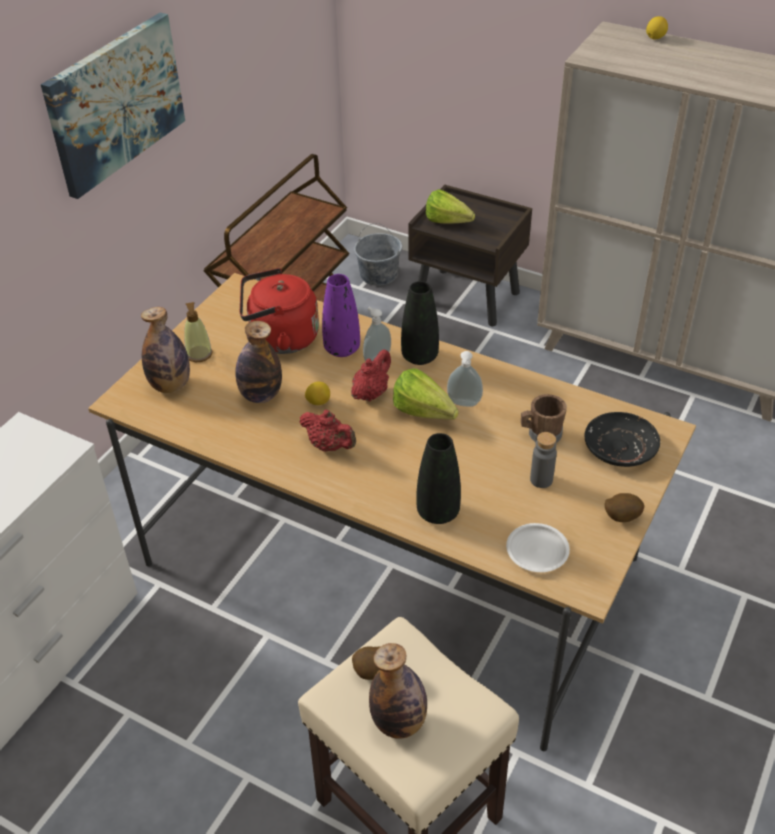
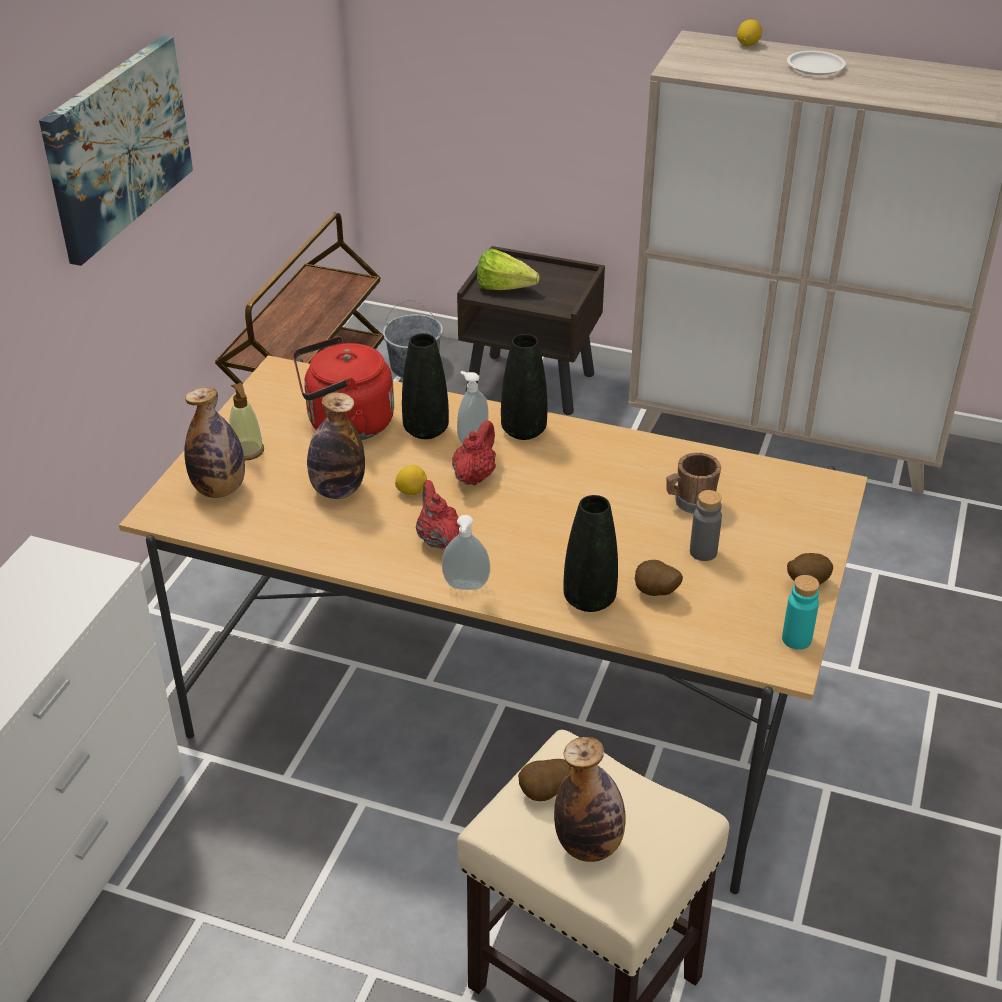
camera: 10 degrees left, 5 degrees down
(329, 446) = (438, 539): red teapot -> red teapot turned 135 degrees counterclockwise
(342, 349) = (426, 430): purple vase -> black vase
(427, 415) = (549, 495): lettuce -> none
(463, 404) = (590, 478): soap dispenser -> soap dispenser (466, 587)
(493, 513) = (655, 593): none -> potato
(537, 550) = (717, 629): white plate -> white plate (815, 67)
(601, 567) = (796, 639): none -> turquoise bottle
(619, 447) = (786, 508): black plate -> none

